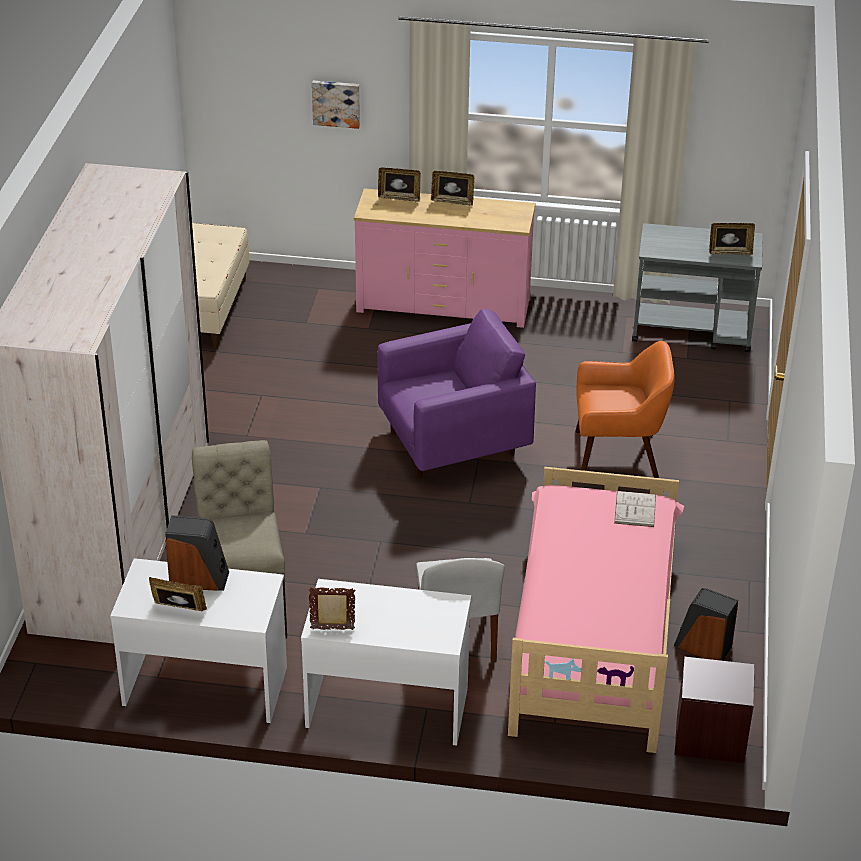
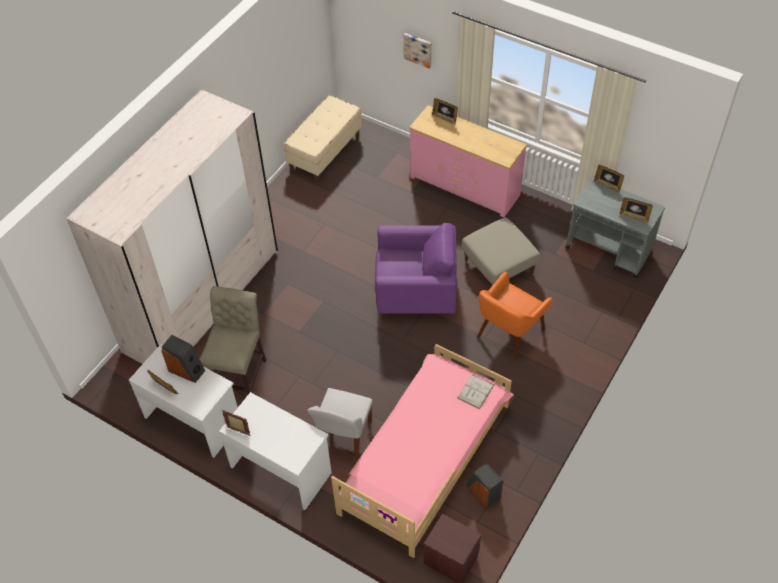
camera: 25 degrees right, 15 degrees up
(452, 201) = (475, 129): picture frame -> picture frame (607, 185)
(553, 384) = (499, 266): none -> beige ottoman
(618, 456) = (509, 333): orange armchair -> orange armchair turned 105 degrees clockwise

